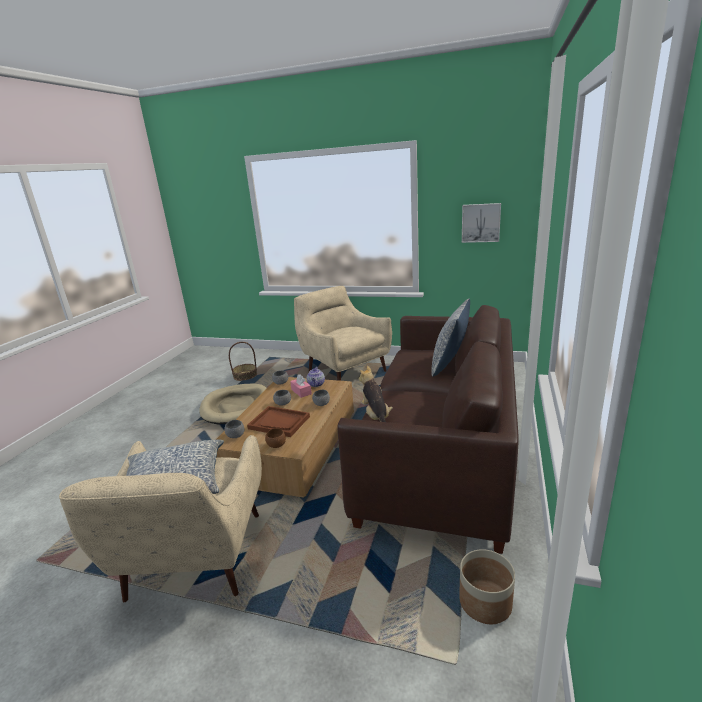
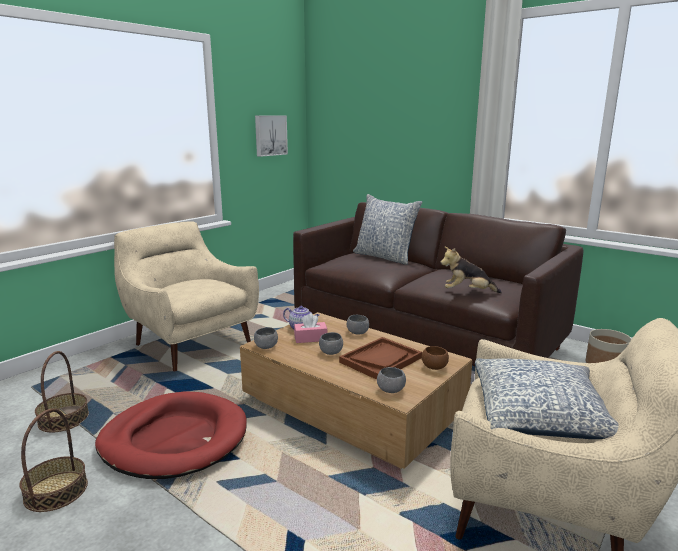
camera: 70 degrees left, 5 degrees down
(192, 398) = (56, 491): none -> basket
(237, 407) = (174, 439): beige dog bed -> red dog bed
(344, 370) = (191, 342): beige armchair -> beige armchair turned 60 degrees clockwise

